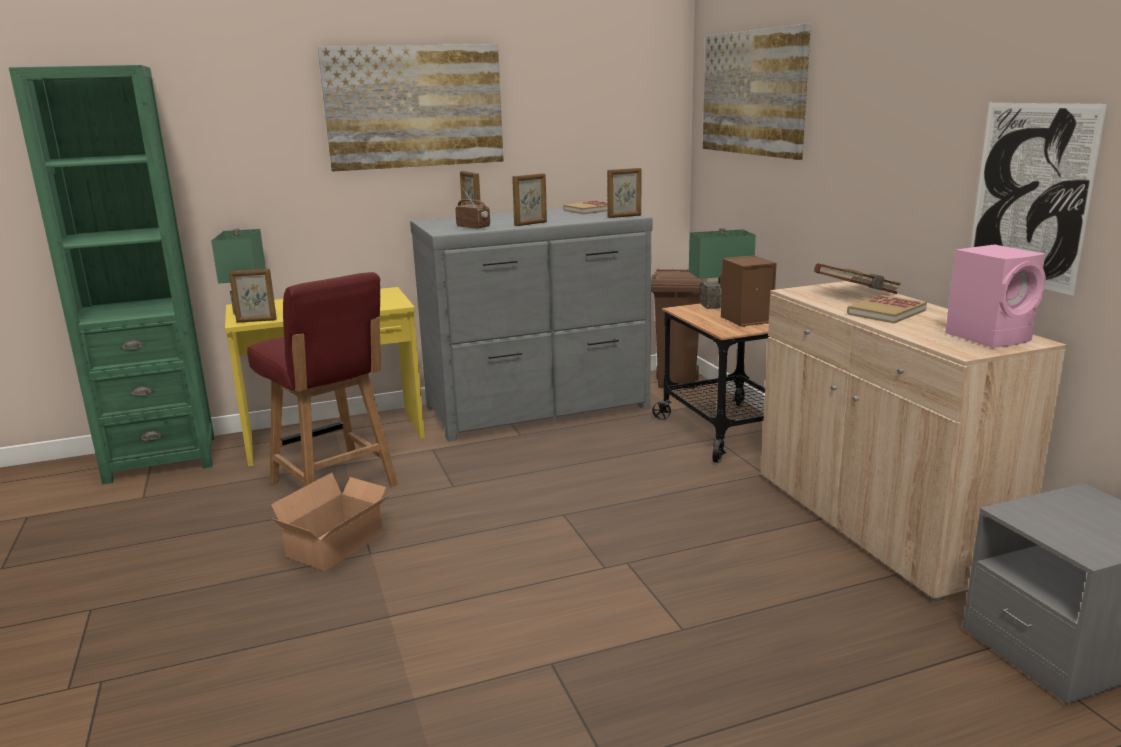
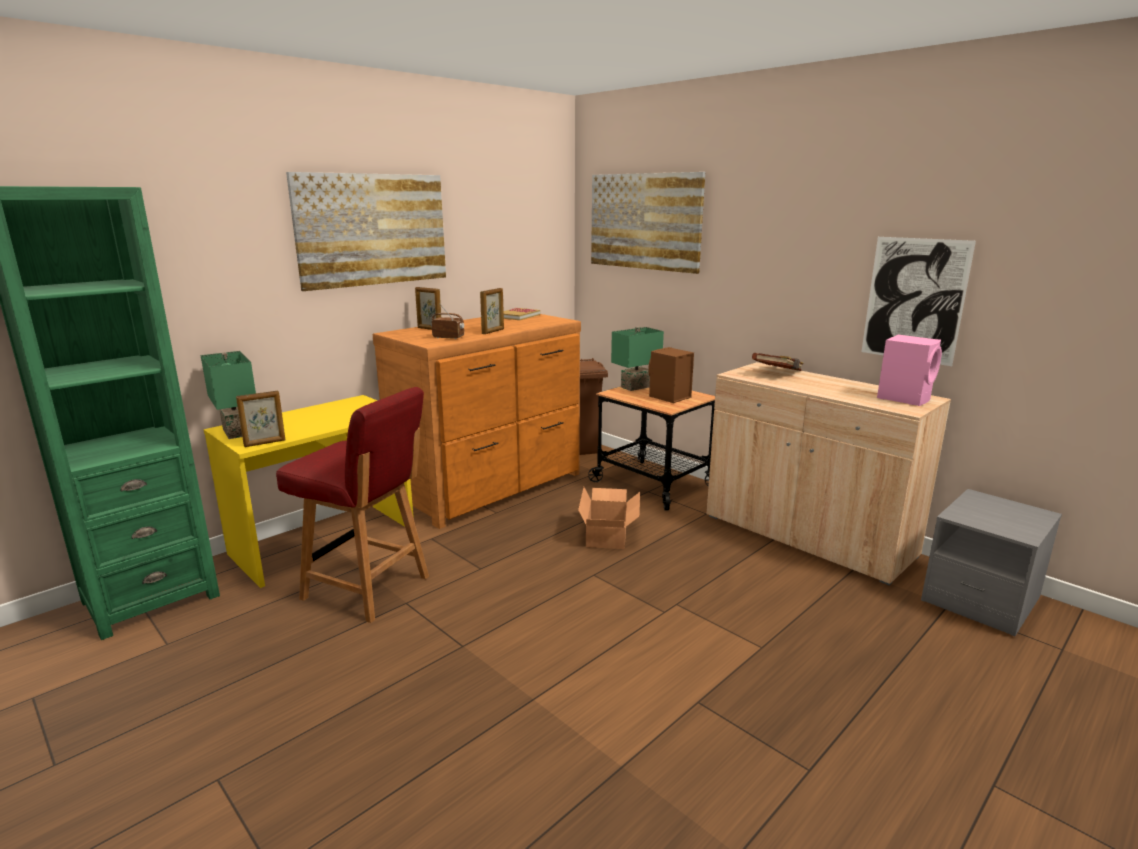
camera: 25 degrees left, 0 degrees up
(339, 545) = (427, 645): cardboard box -> cardboard box (609, 533)
(539, 408) = (491, 487): grey dresser -> brown dresser
(624, 216) = (558, 321): picture frame -> none
(886, 312) = (818, 385): book -> none

